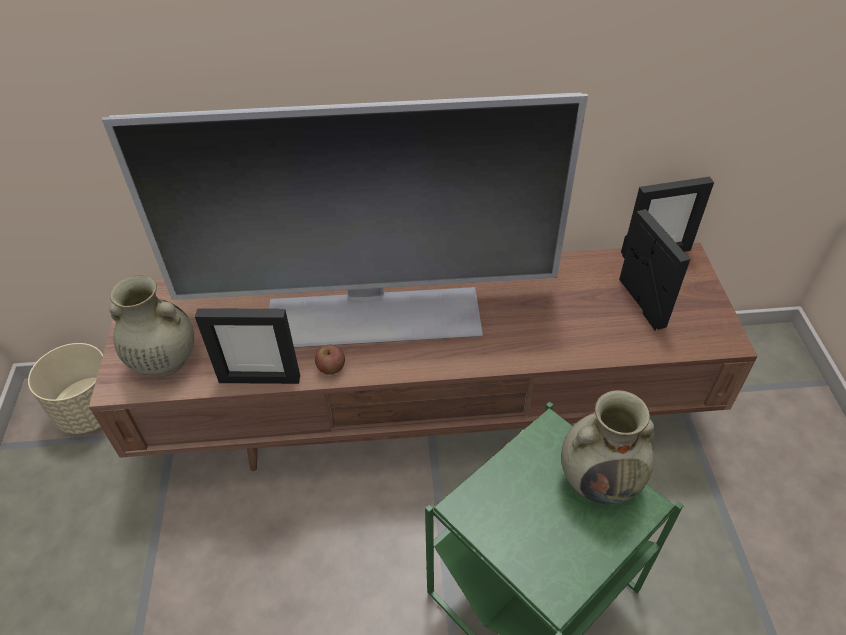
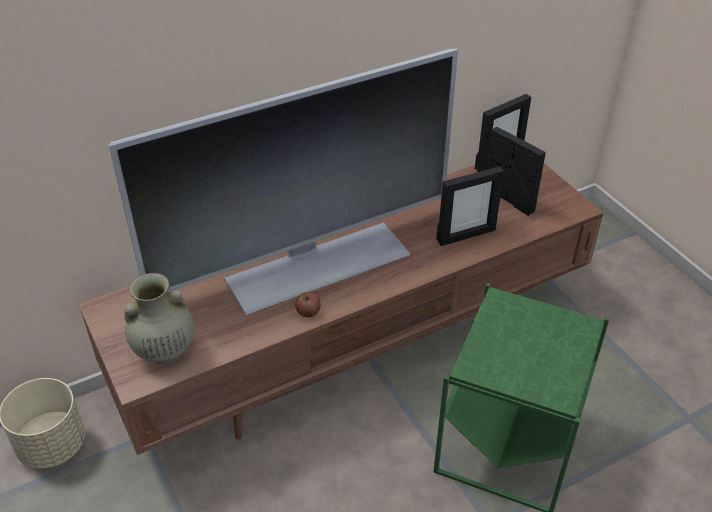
camera: 25 degrees left, 5 degrees down
(260, 377) = (255, 337): picture frame -> picture frame (466, 235)
(600, 480) = (549, 320): beige vase -> none

